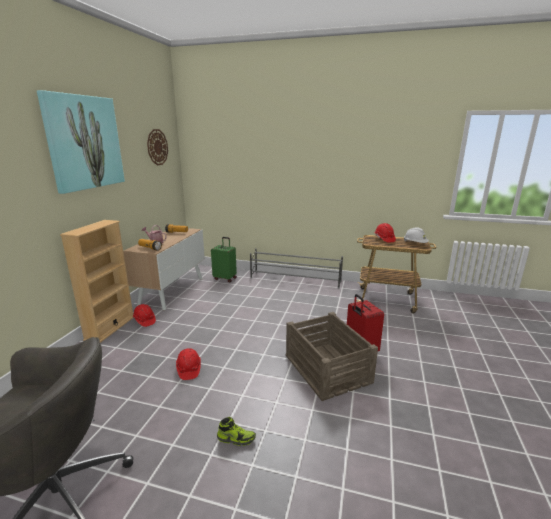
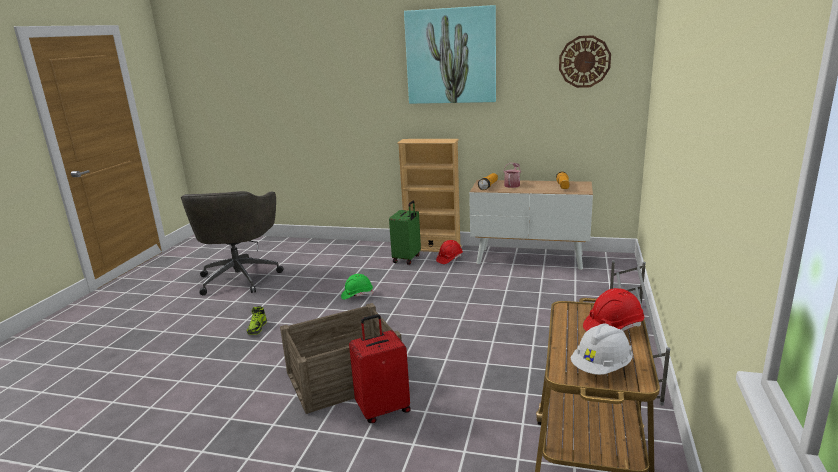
camera: 90 degrees right, 0 degrees up
(188, 369) = (357, 295): red hard hat -> green hard hat
(225, 278) = (593, 284): green suitcase -> green suitcase (407, 259)

